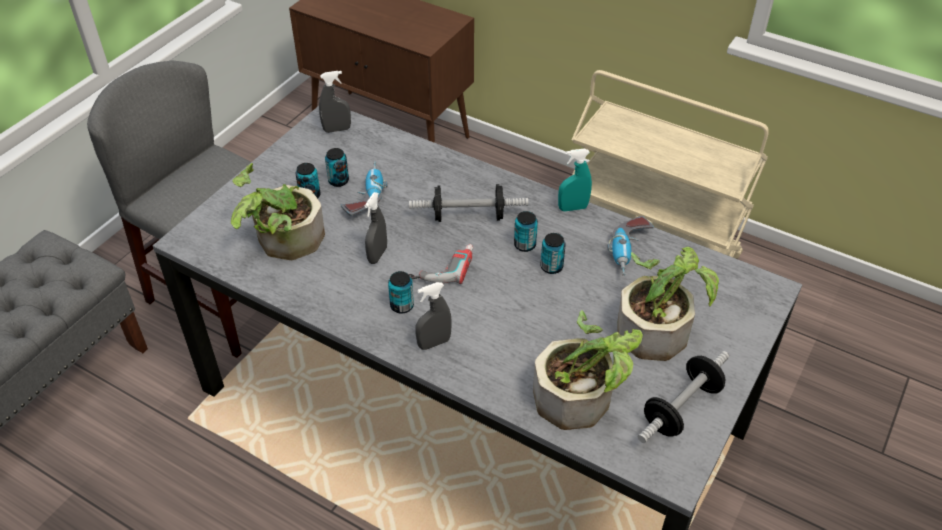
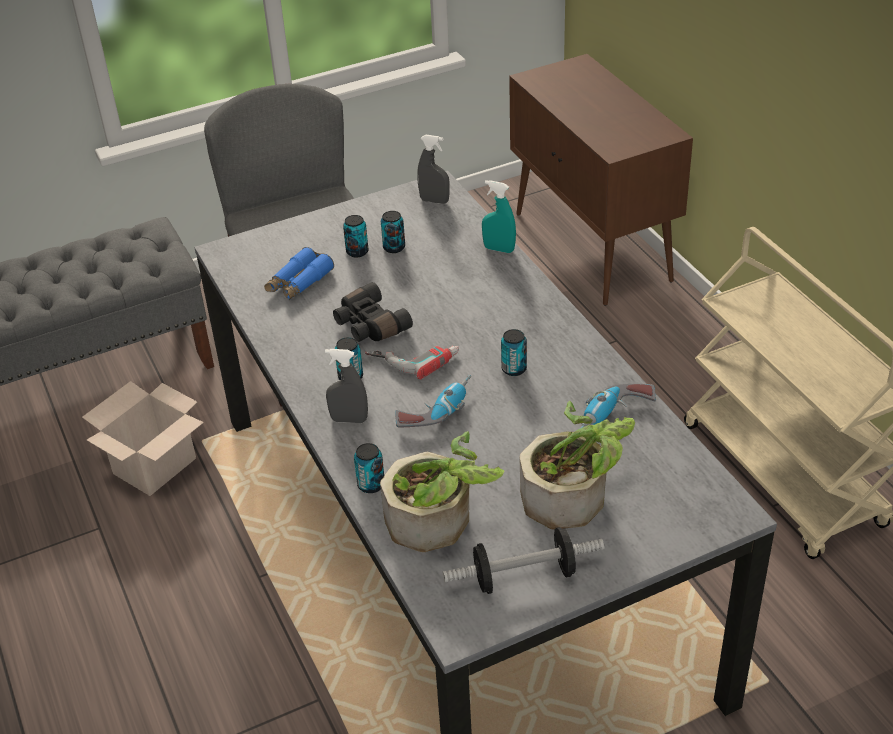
camera: 35 degrees right, 5 degrees down
(161, 462) = (154, 468): none -> cardboard box
(282, 241) = (299, 282): potted plant -> blue binoculars
(365, 195) = (406, 269): power drill -> power drill (436, 410)
(377, 255) = (369, 325): grey spray bottle -> black binoculars
(468, 216) = (484, 322): dumbbell -> none
(551, 267) = (521, 399): can -> can (371, 484)
(573, 208) = (596, 353): turquoise spray bottle -> turquoise spray bottle (499, 249)

